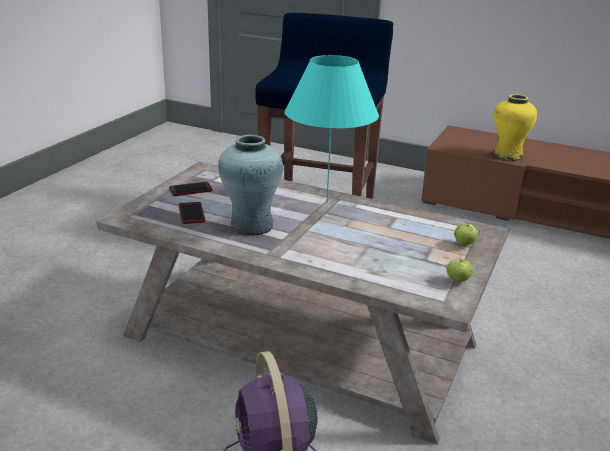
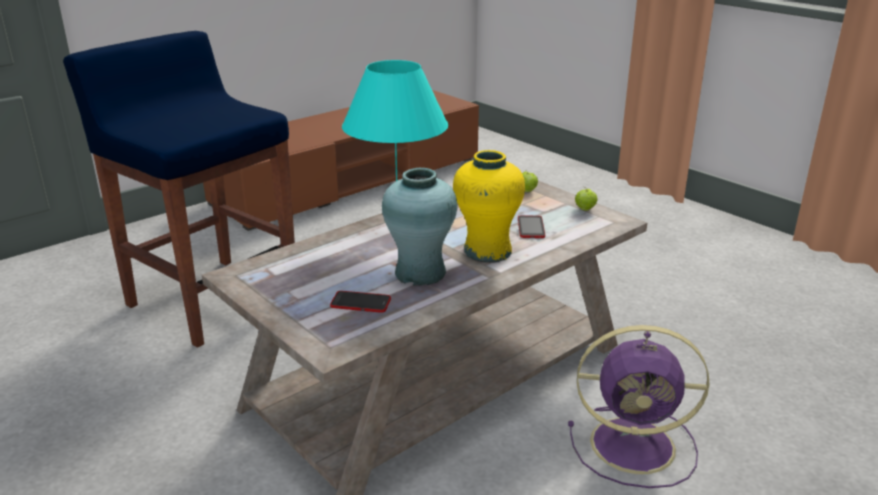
camera: 65 degrees left, 0 degrees up
(190, 190) = (290, 293): phone -> phone (531, 228)
(507, 155) = (305, 142): yellow vase -> yellow vase (487, 251)

